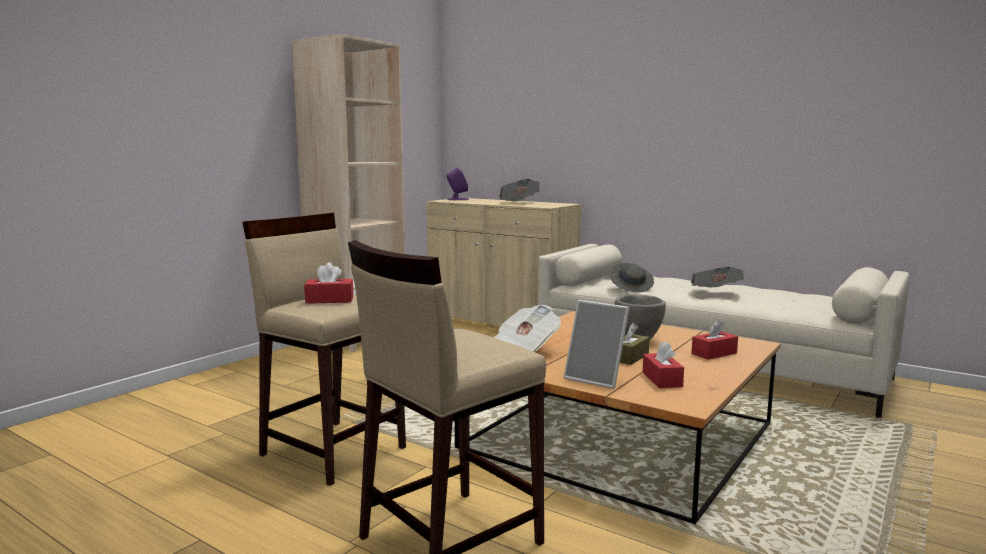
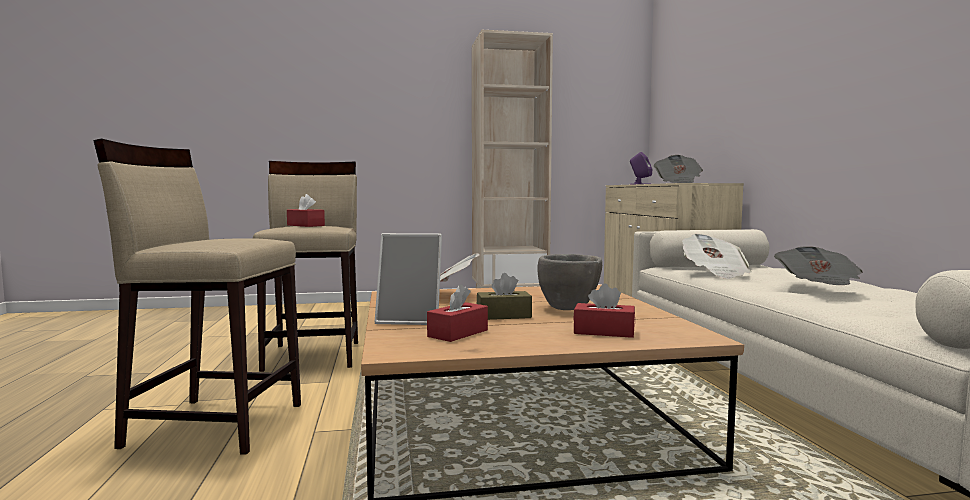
camera: 45 degrees right, 5 degrees down
(597, 379) = (411, 320): picture frame -> picture frame turned 75 degrees counterclockwise
(631, 288) = (715, 273): grey hat -> newspaper

